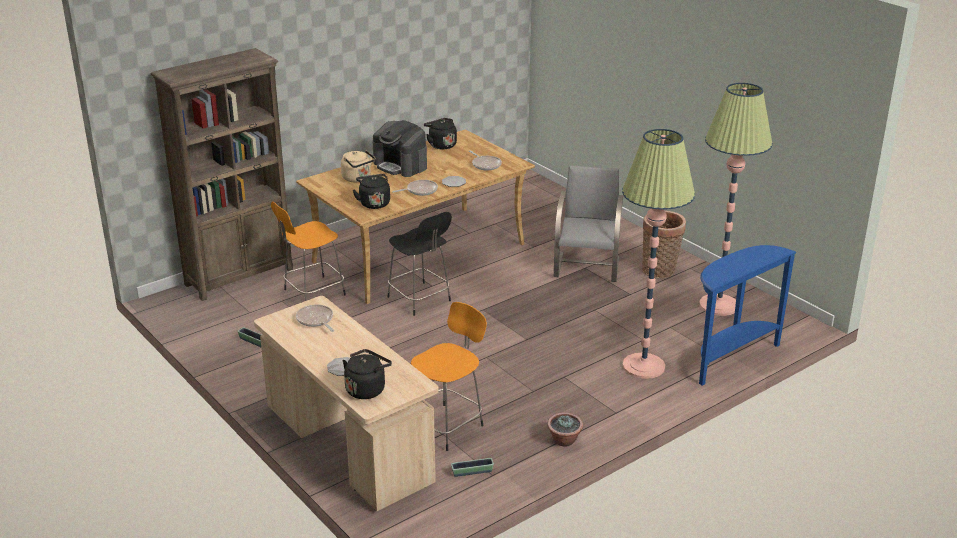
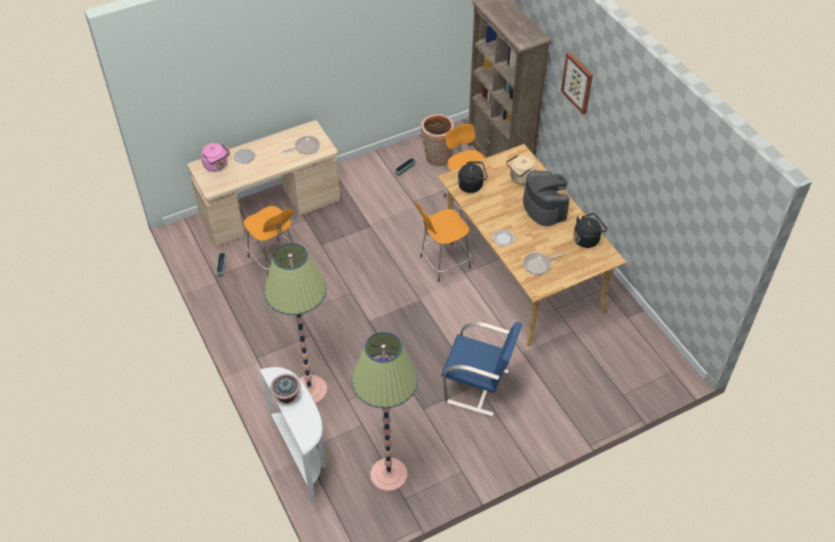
camera: 100 degrees right, 20 degrees up
(306, 57) = (578, 82): none -> picture
(367, 389) = (217, 166): black kettle -> pink kettle
(401, 165) = (544, 207): coffee machine -> coffee machine turned 105 degrees clockwise
(420, 190) = (490, 215): frying pan -> none
(420, 300) = (443, 263): black stool -> orange stool
(564, 441) = (235, 320): potted plant -> potted plant (286, 396)
(587, 266) = (478, 387): grey chair -> blue chair
(660, 271) = (460, 444): basket -> basket (437, 159)
(730, 358) = (303, 456): blue console table -> white console table

